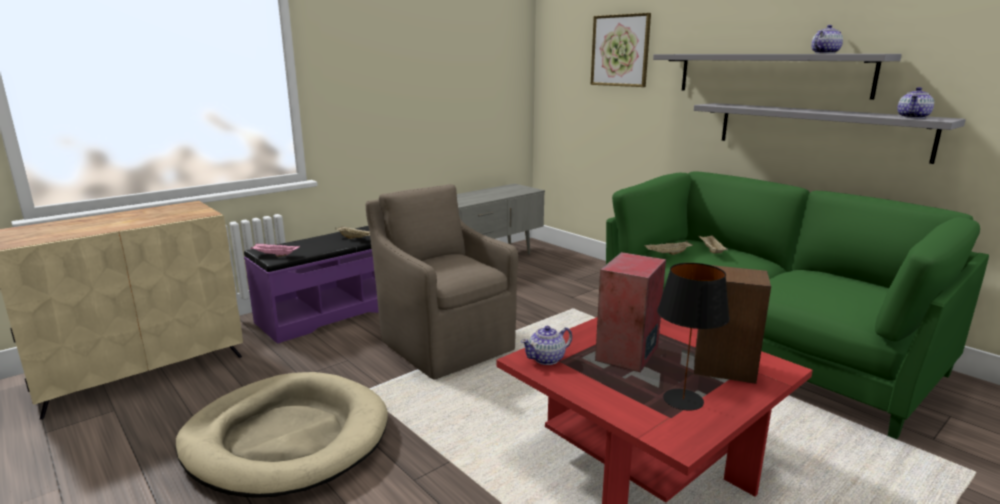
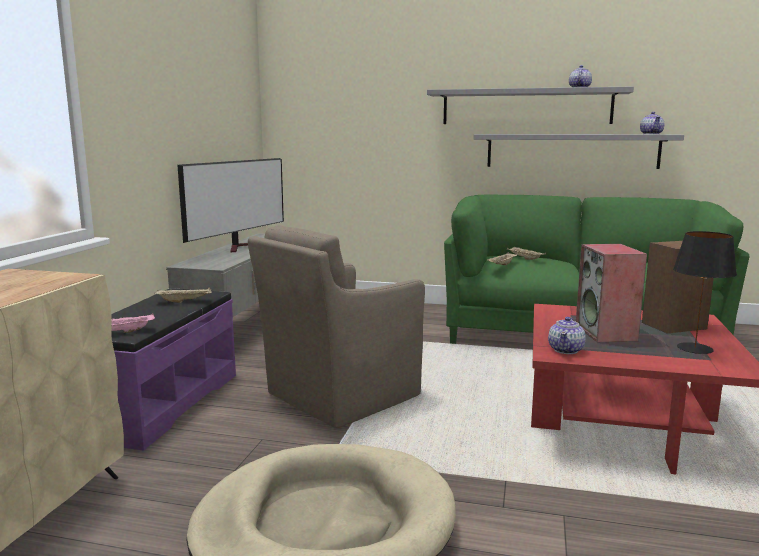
camera: 35 degrees left, 5 degrees down
(445, 343) = (339, 396): brown armchair -> brown armchair turned 60 degrees counterclockwise
(473, 196) = (243, 246): none -> television
(620, 50) = (372, 89): picture -> none

